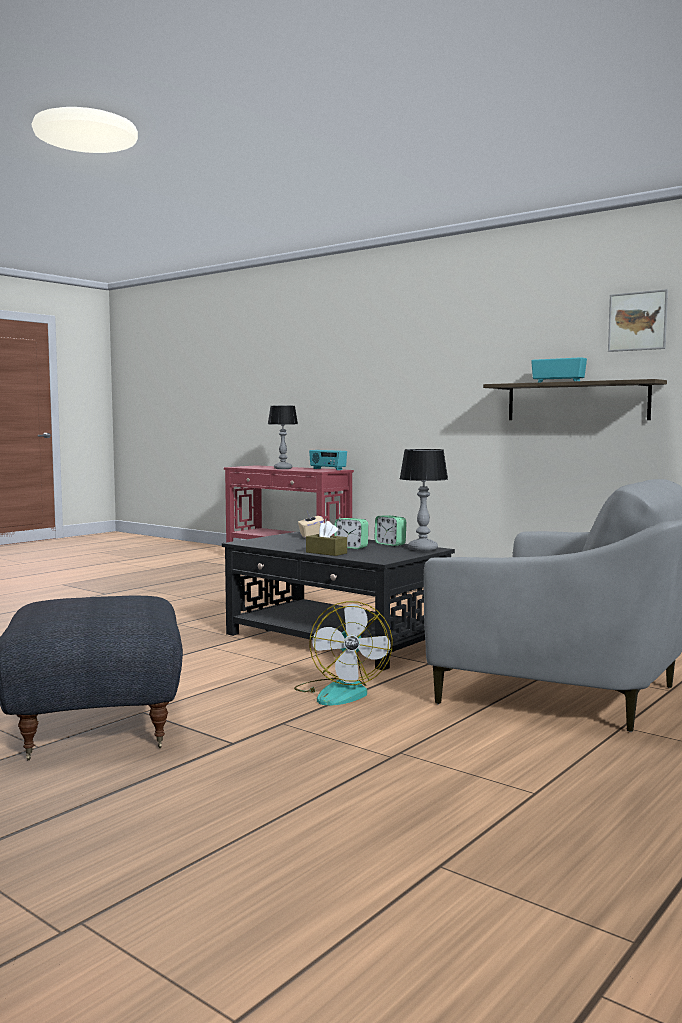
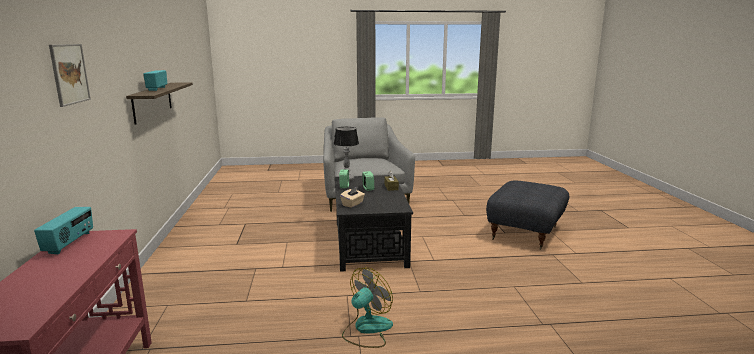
camera: 135 degrees left, 10 degrees up
(283, 468) = (70, 270): table lamp -> none
(340, 692) = (426, 218): fan -> fan (367, 329)
(637, 321) = (159, 45): picture -> picture (69, 74)

